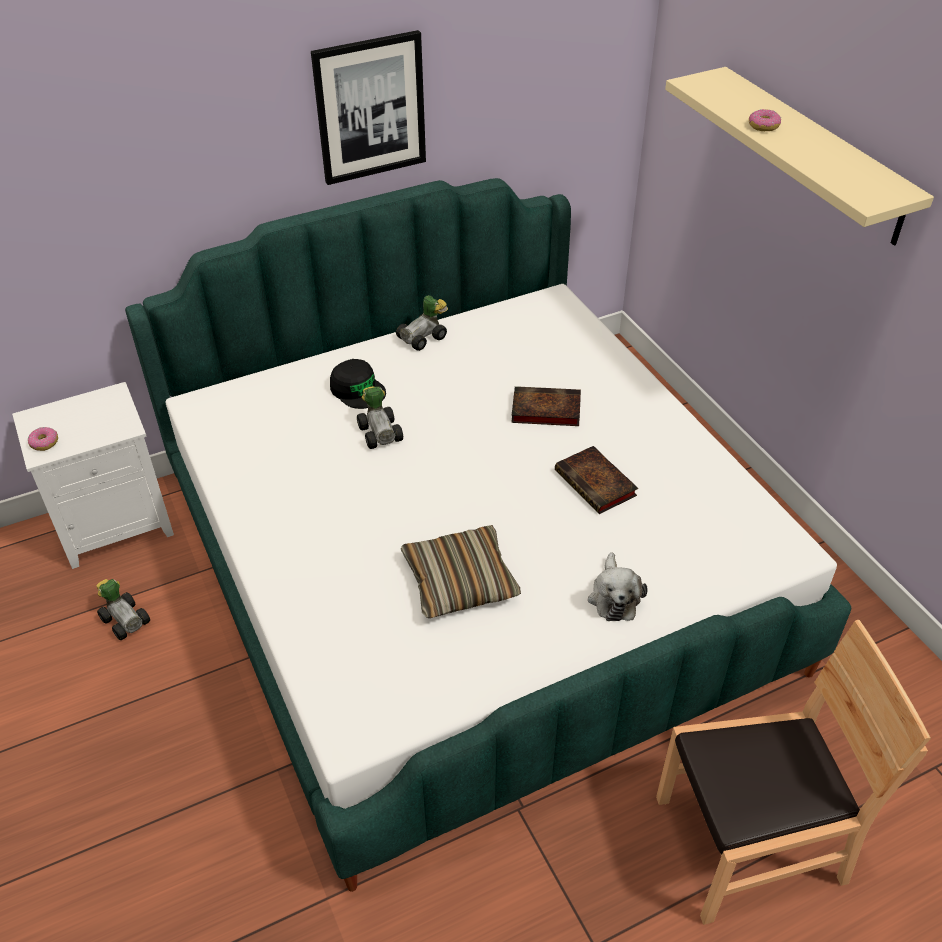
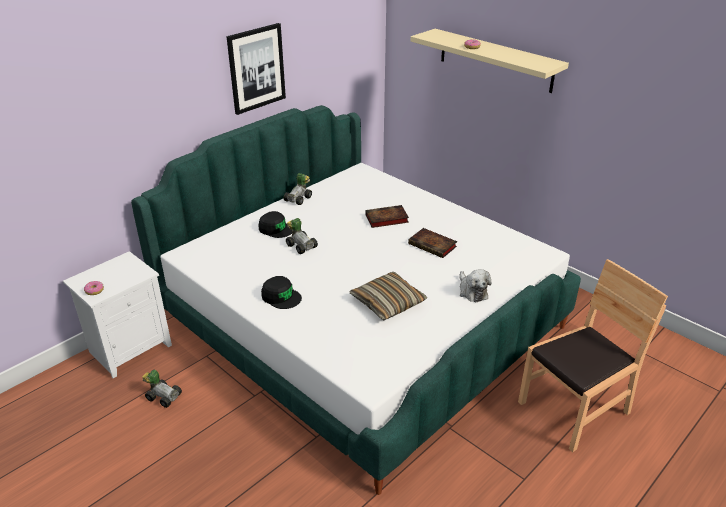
camera: 20 degrees left, 10 degrees down
(300, 524) = (281, 296): none -> black cap

